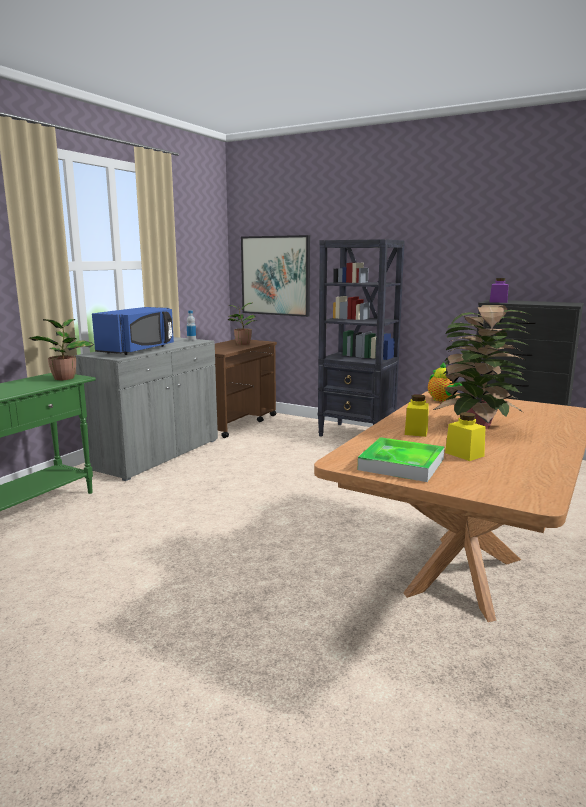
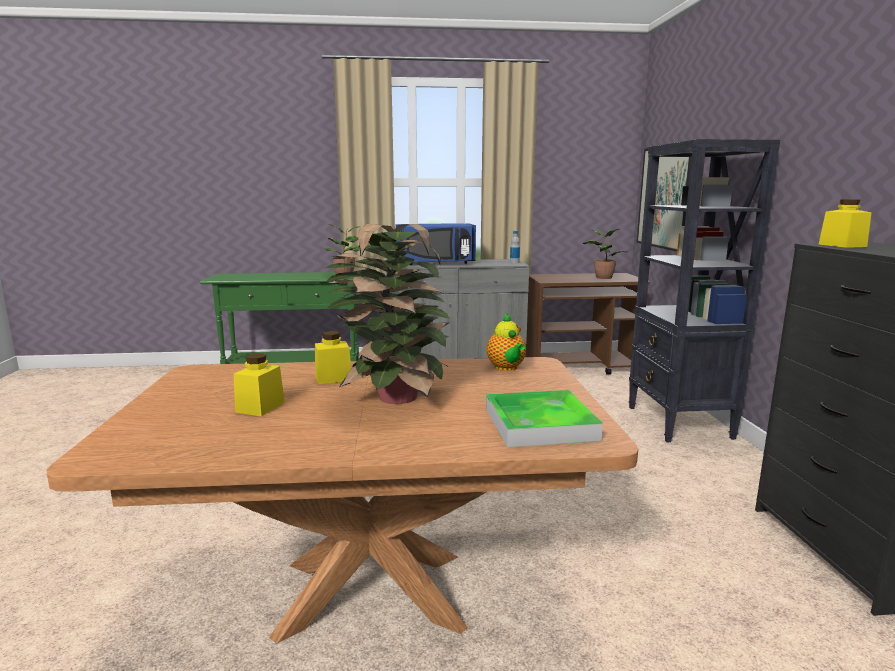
camera: 55 degrees right, 0 degrees up
(401, 464) = (202, 389): tray -> tray (540, 424)
(442, 400) = (506, 368): teapot -> teapot turned 45 degrees counterclockwise
(498, 302) = (842, 245): purple jar -> yellow jar

